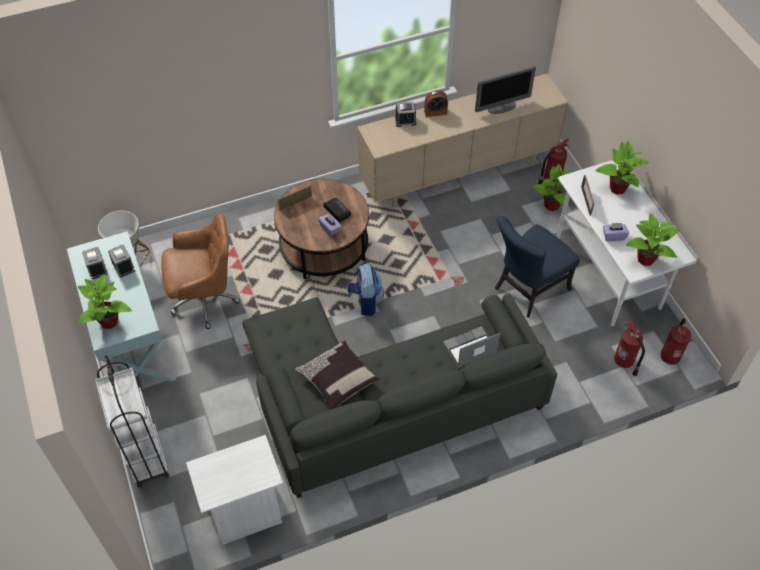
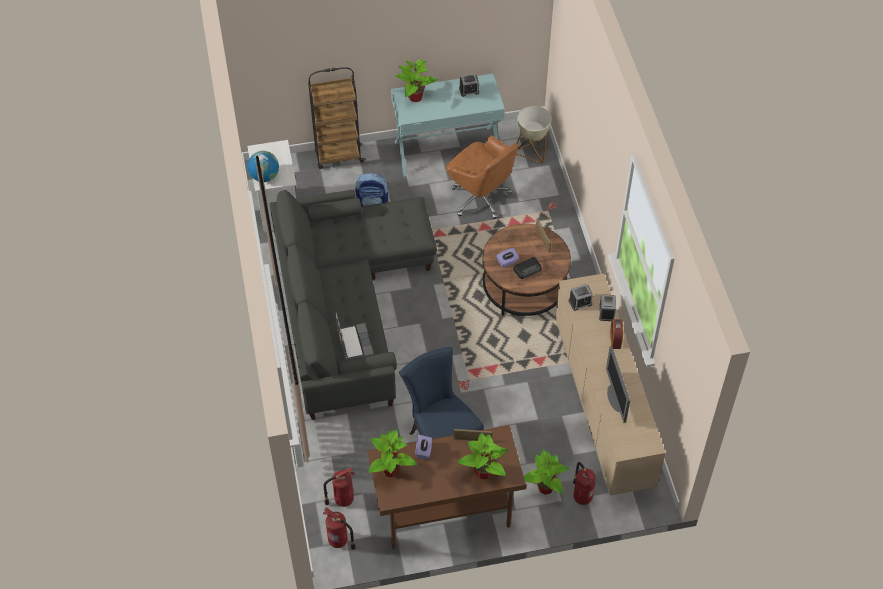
camera: 100 degrees right, 0 degrees up
(123, 266) = (467, 105): alarm clock -> alarm clock (580, 302)
(147, 458) = (338, 157): white cart -> brown cart
(205, 299) = (480, 198): brown office chair -> brown office chair turned 45 degrees counterclockwise
(256, 476) = (264, 176): none -> globe
(337, 380) = (347, 249): pillow -> none
(366, 301) = (454, 310): backpack -> backpack (373, 204)
(607, 275) = (445, 514): white desk -> brown desk

